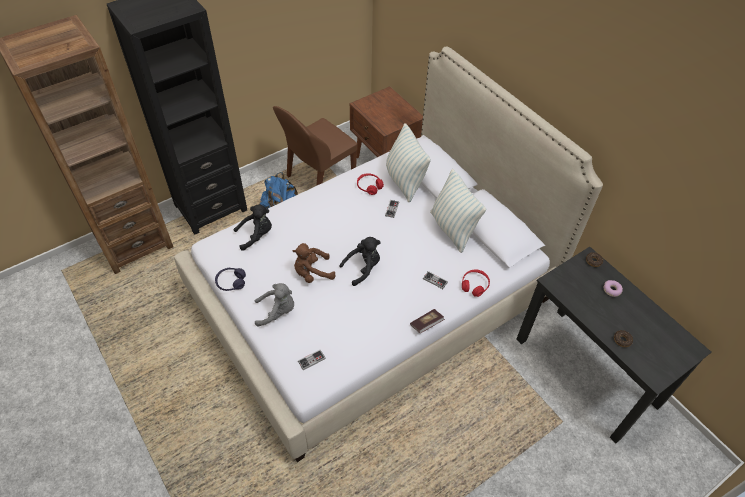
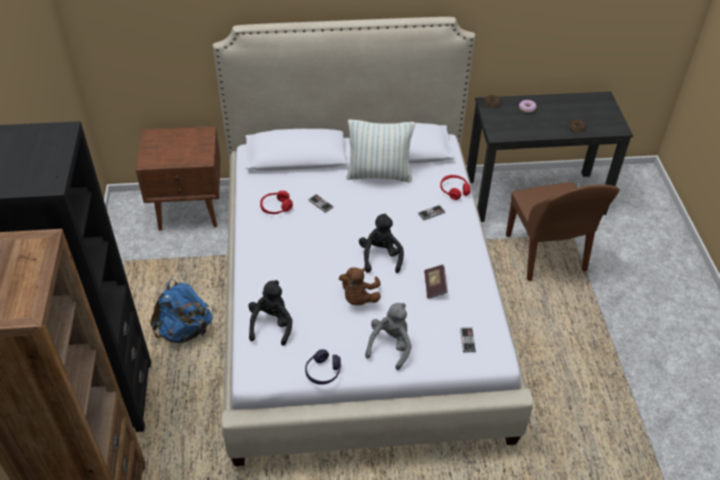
camera: 60 degrees left, 5 degrees down
(319, 178) = (161, 274): brown chair -> brown chair (546, 254)
(404, 181) = (291, 179): pillow -> none
(426, 324) = (477, 241): book -> book (435, 286)

